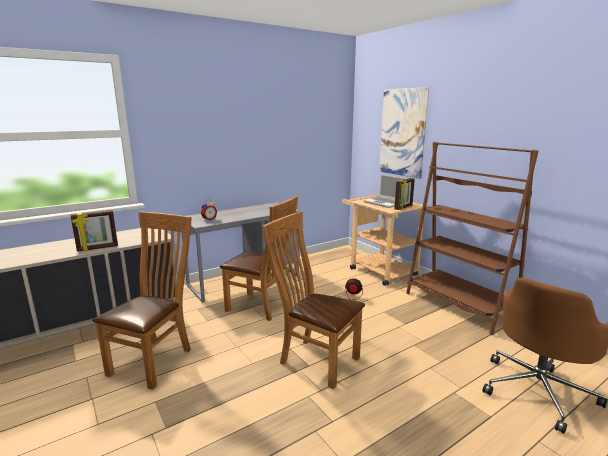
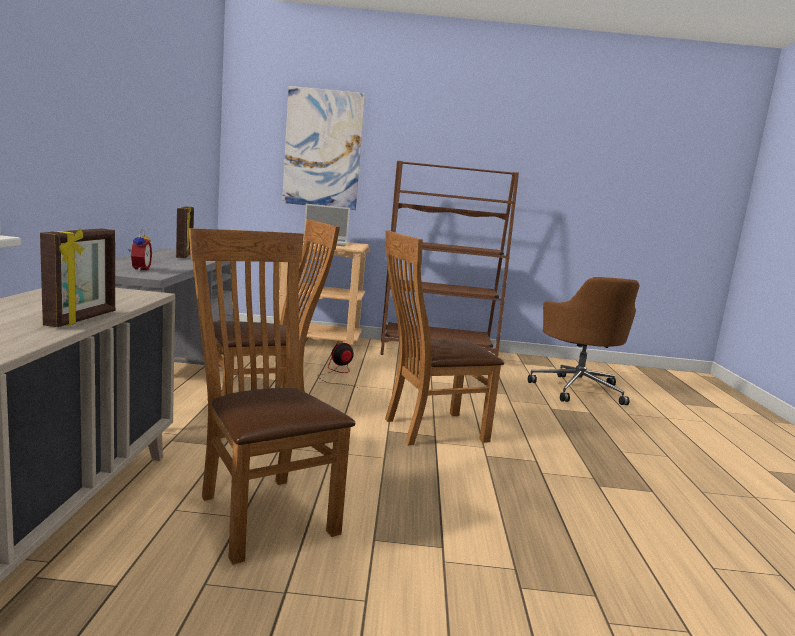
camera: 55 degrees left, 5 degrees down
(404, 207) = (357, 245): picture frame -> picture frame (185, 255)

